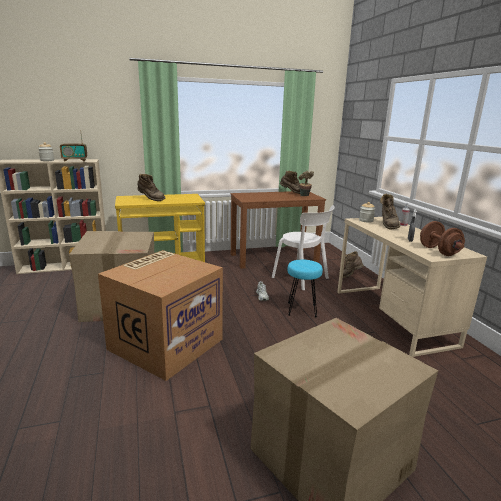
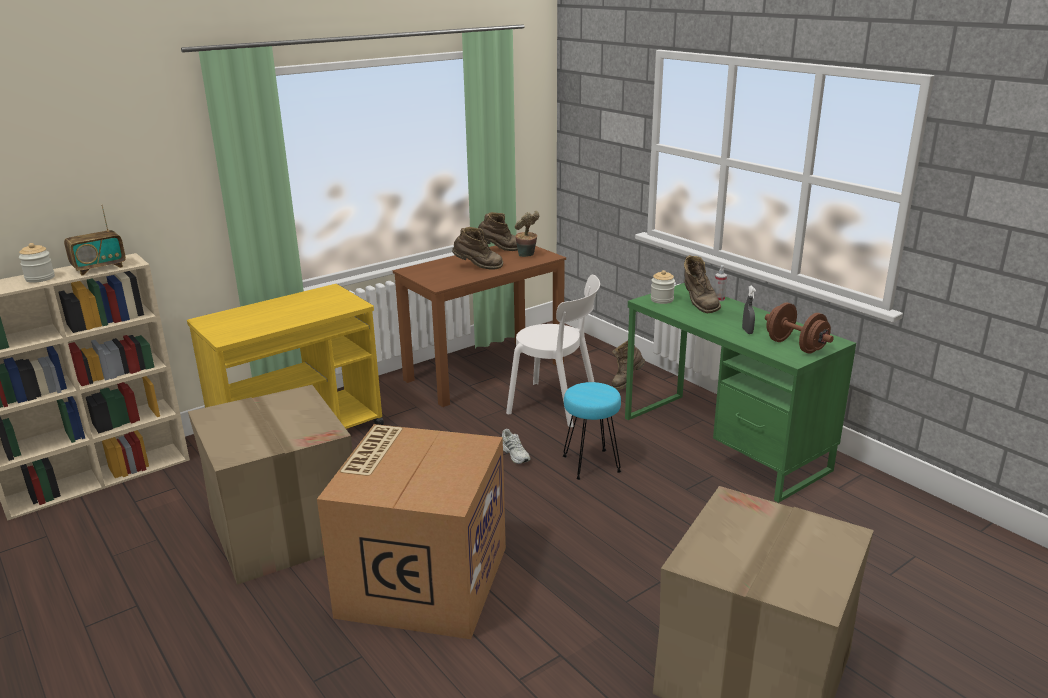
camera: 20 degrees left, 5 degrees up
(150, 199) = (266, 317): brown boot -> brown boot (478, 267)
(392, 316) = (723, 443): beige desk -> green desk

